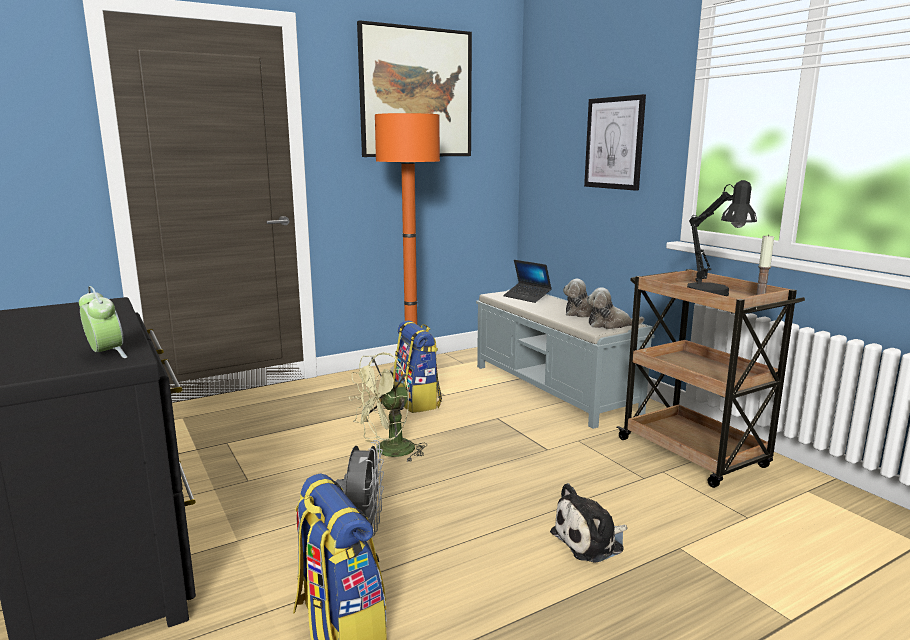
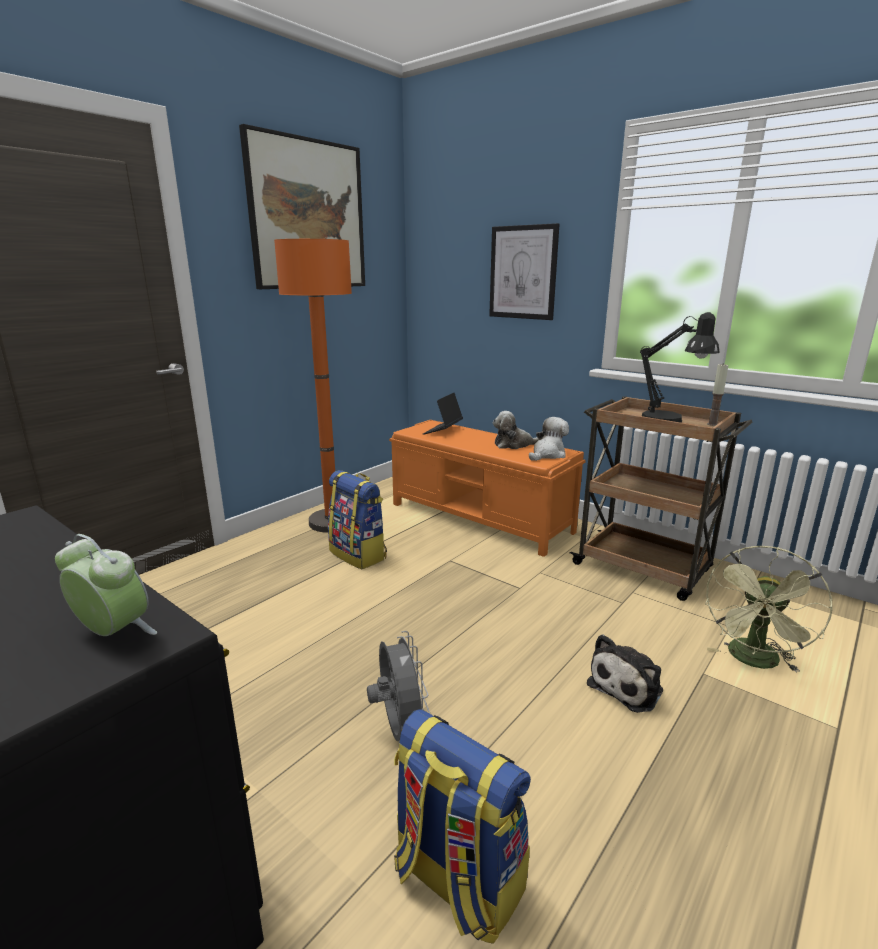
camera: 20 degrees left, 5 degrees up
(388, 452) = (366, 623): green fan -> green fan (754, 661)
(527, 297) = (443, 431): laptop -> laptop turned 90 degrees clockwise
(554, 388) = (481, 518): grey bench -> orange bench
(610, 325) = (548, 454): plush toy -> plush toy turned 150 degrees clockwise

